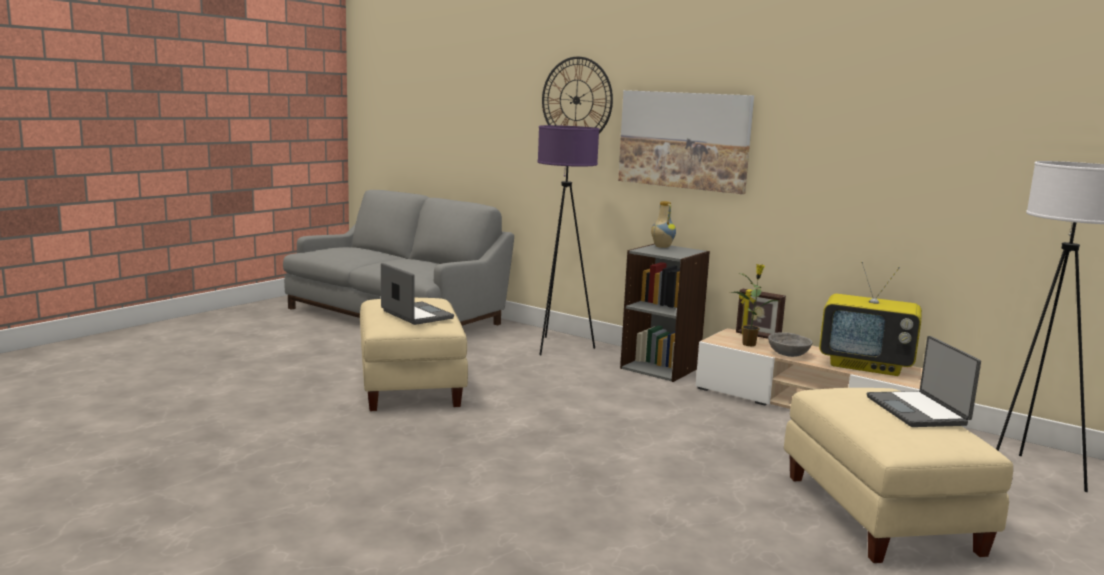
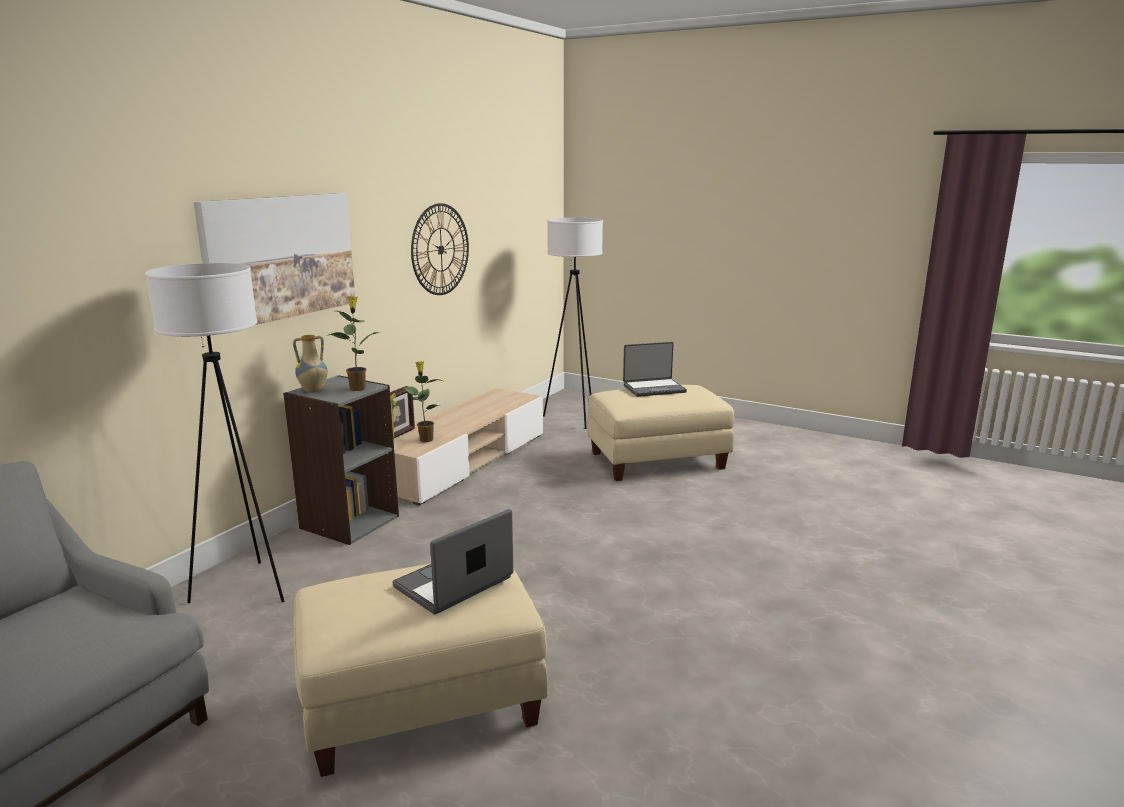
camera: 95 degrees left, 5 degrees up
(559, 347) = (245, 589): purple floor lamp -> white floor lamp
(576, 100) = (109, 227): wall clock -> wall clock (440, 249)
(670, 253) = (358, 388): none -> potted plant
(788, 354) = (454, 428): grey bowl -> none
(866, 365) = (481, 408): television -> none

